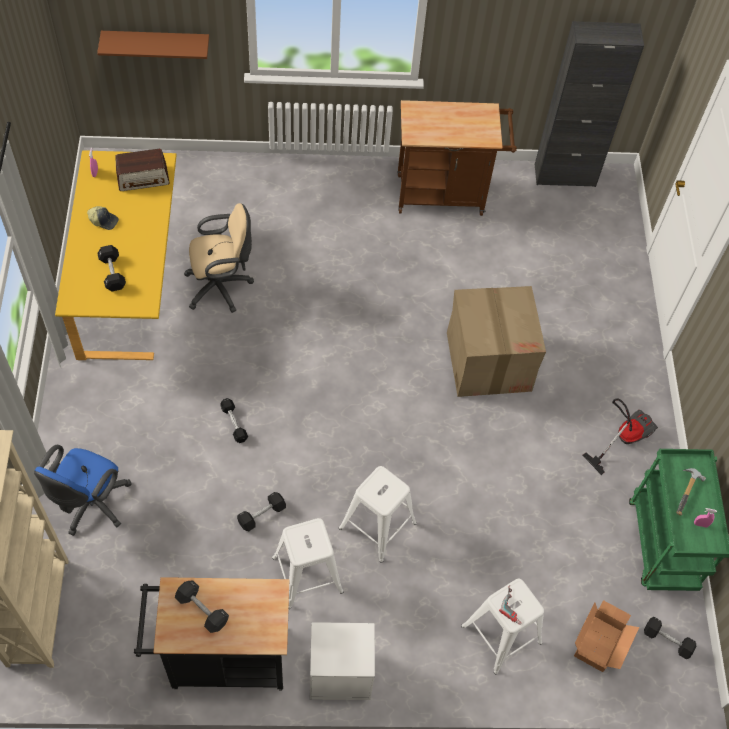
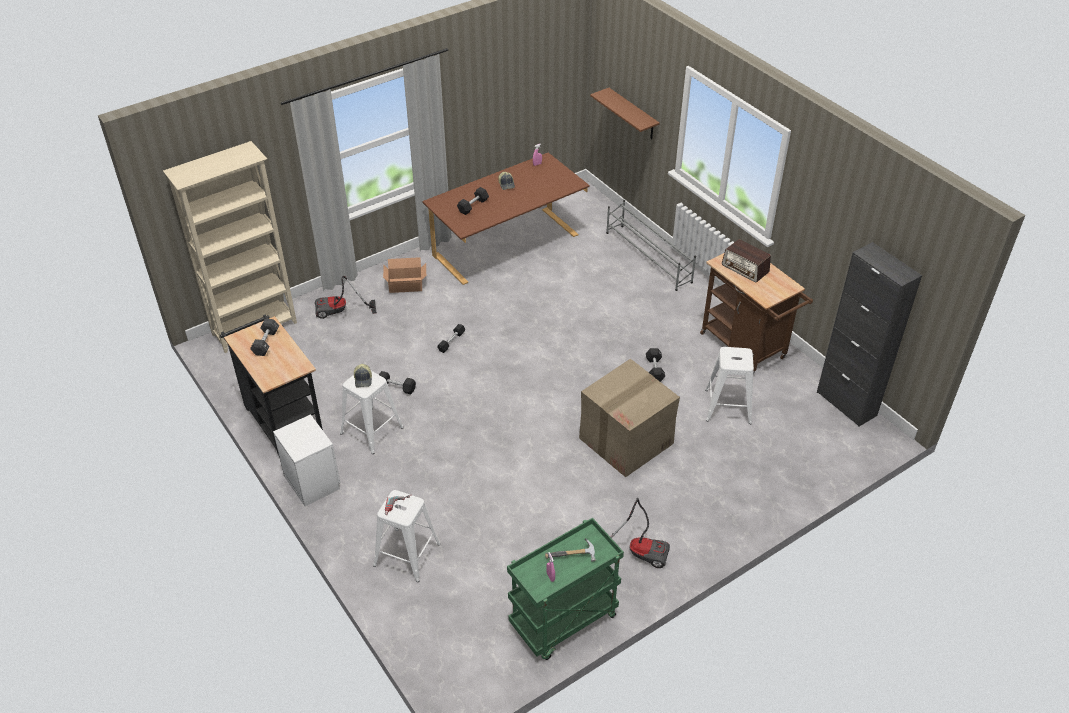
camera: 60 degrees right, 15 degrees down
(90, 505) = (340, 312): blue office chair -> vacuum cleaner
(130, 283) = (508, 247): yellow desk -> brown desk
(143, 178) = (555, 182): radio -> radio (745, 269)
(222, 286) = (547, 285): beige office chair -> none
(258, 179) = (648, 257): none -> grey shoe rack
(304, 540) = (363, 379): none -> cap
(377, 526) = (436, 447): white stool -> white stool (727, 406)
(600, 643) = (445, 618): cardboard box -> cardboard box (406, 286)
(667, 640) = (481, 662): black dumbbell -> black dumbbell (654, 369)

